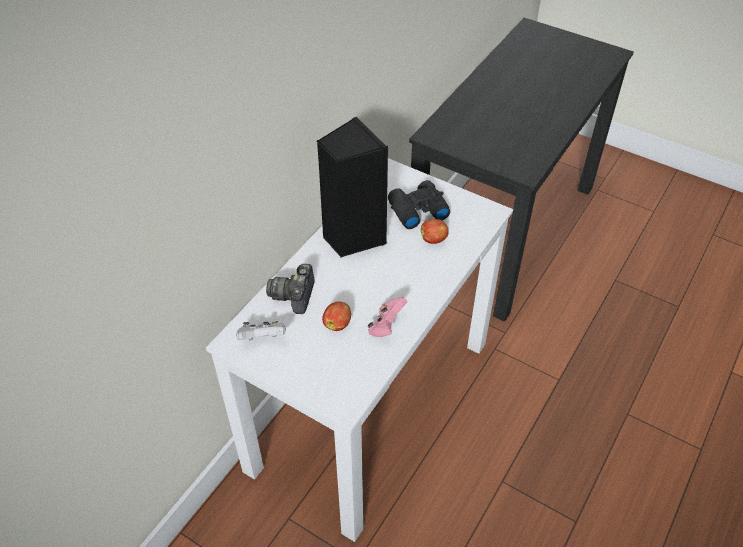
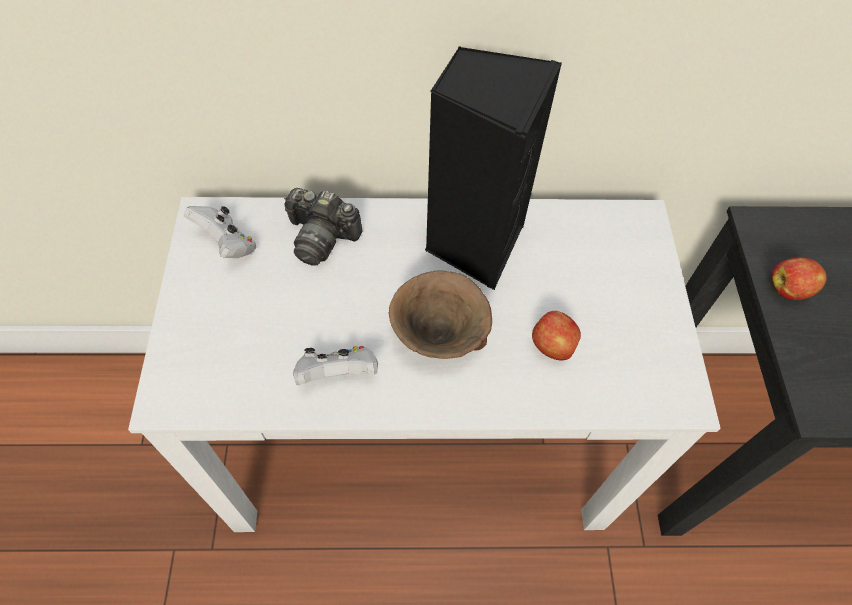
camera: 55 degrees right, 10 degrees up
(294, 295) = (321, 237): camera -> camera turned 135 degrees counterclockwise
(337, 324) = (304, 312): apple -> apple (789, 289)
(386, 326) = (337, 374): pink game controller -> white game controller
(396, 279) = (436, 338): none -> brown bowl
(416, 210) = (592, 292): black binoculars -> none

